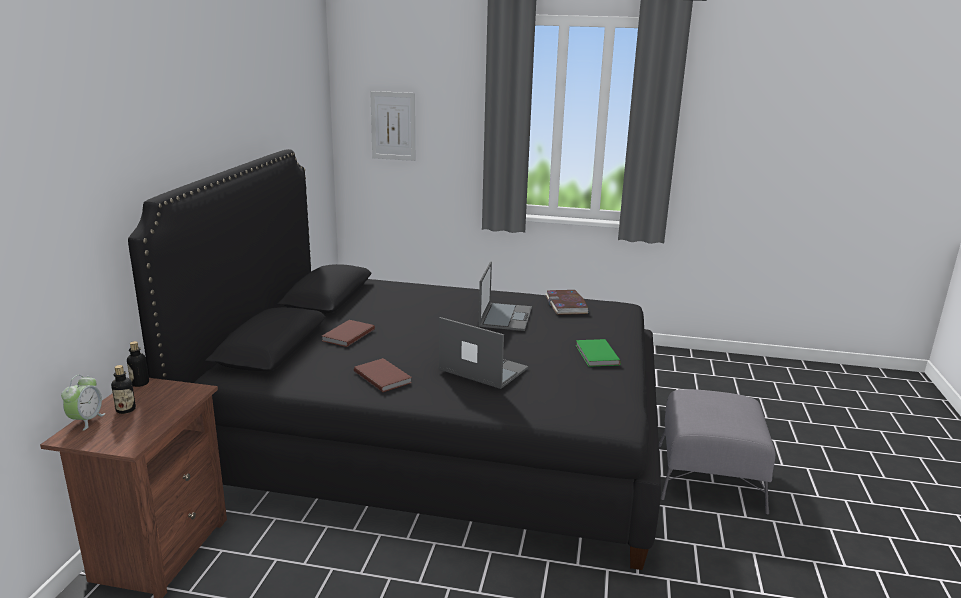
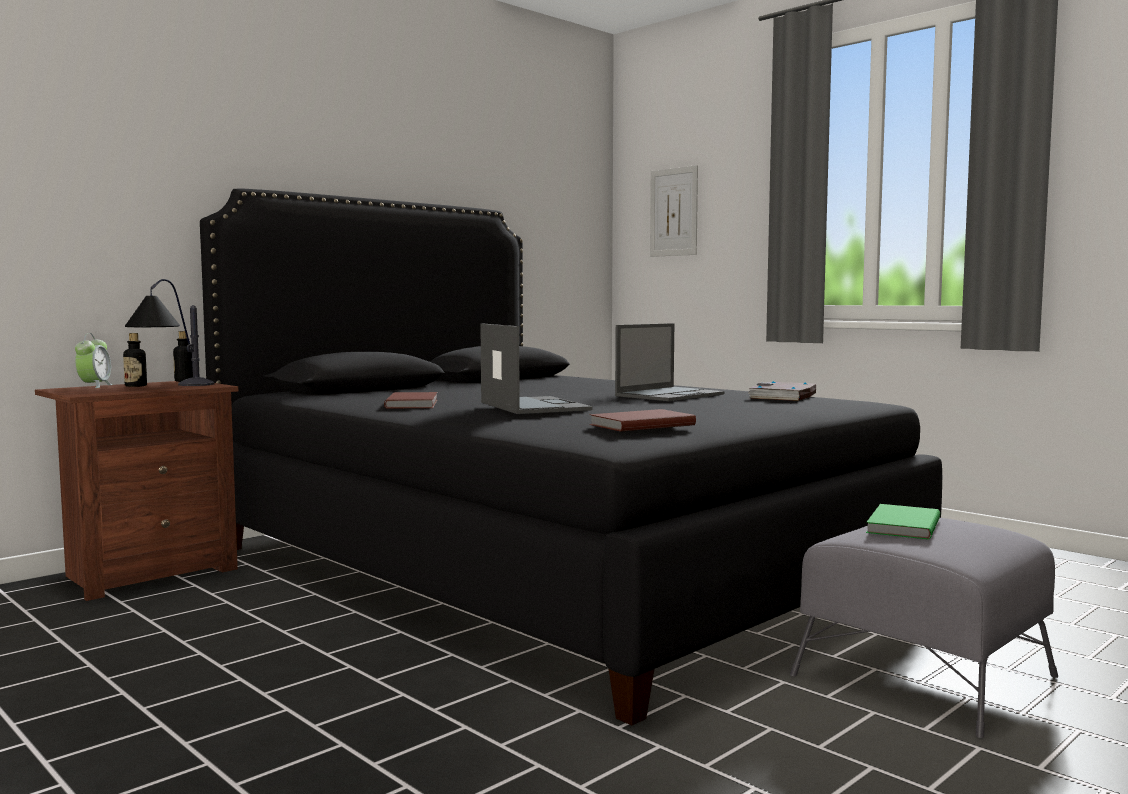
camera: 35 degrees right, 15 degrees down
(86, 420) = (94, 386): alarm clock -> alarm clock turned 45 degrees counterclockwise
(169, 405) = (171, 387): none -> table lamp
(347, 335) = (449, 389): brown book -> brown book (640, 424)
(596, 355) = (721, 415): green book -> green book (901, 526)

